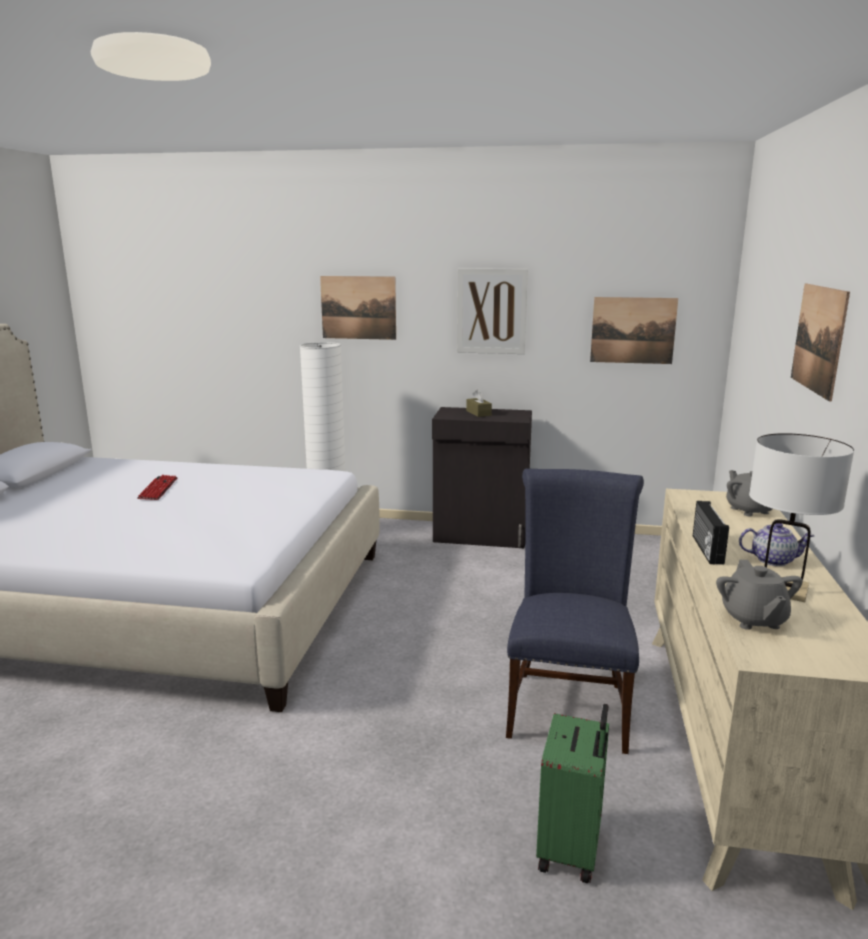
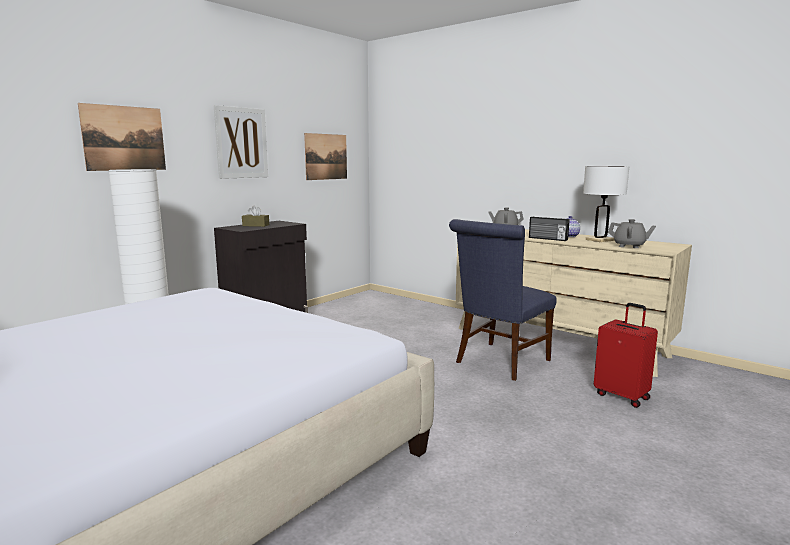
camera: 60 degrees left, 5 degrees down
(158, 489) = (80, 345): keyboard -> none
(568, 704) = (499, 362): blue chair -> blue chair turned 90 degrees counterclockwise
(571, 849) = (622, 396): green suitcase -> red suitcase
(818, 339) = (516, 135): picture -> none

